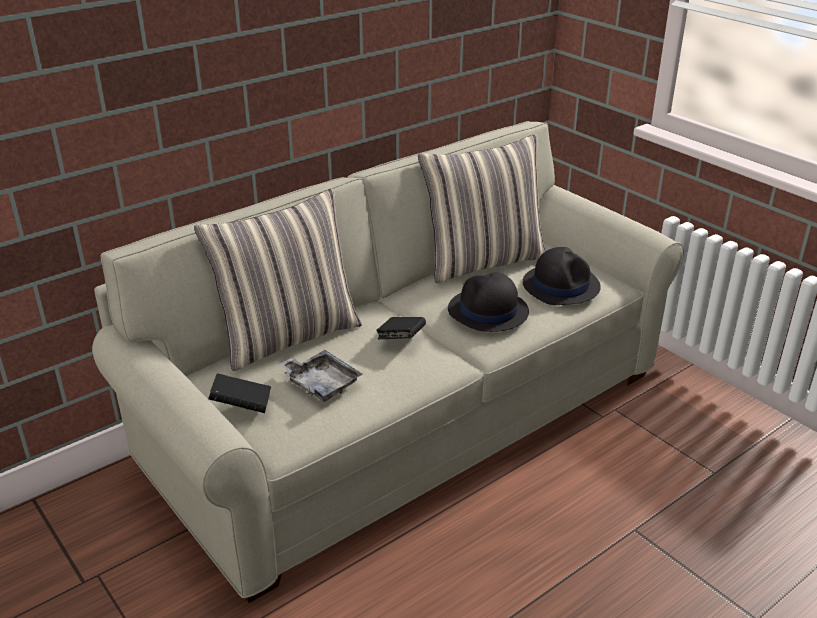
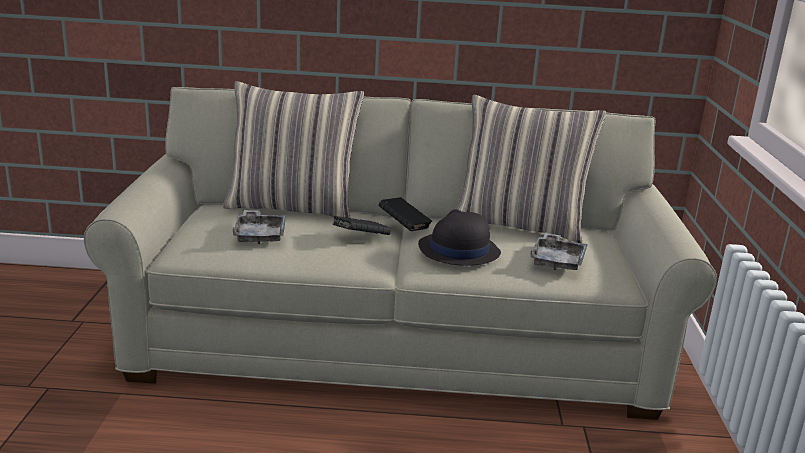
camera: 40 degrees right, 10 degrees down
(241, 406) = (194, 225): black book -> black book (404, 226)
(561, 285) = (557, 261): black hat -> grey tray

